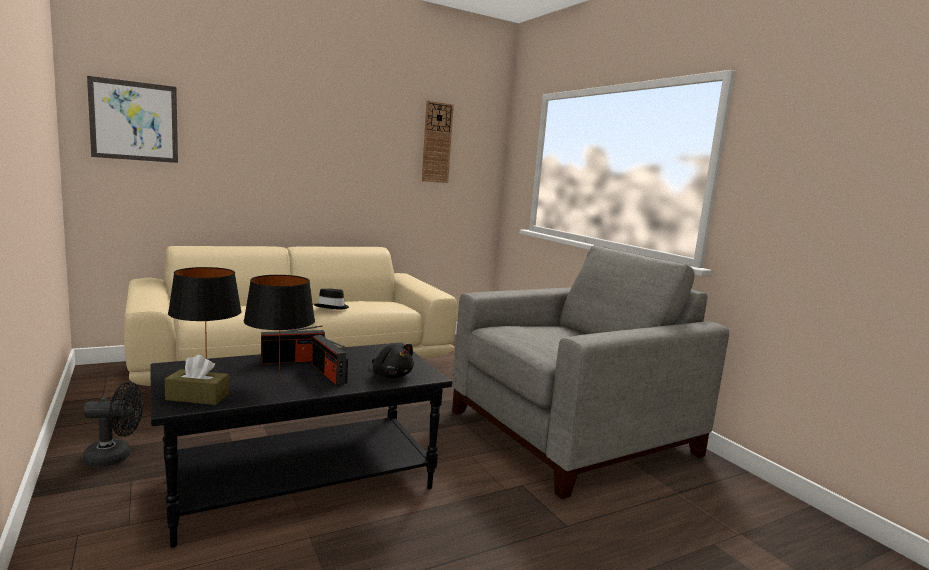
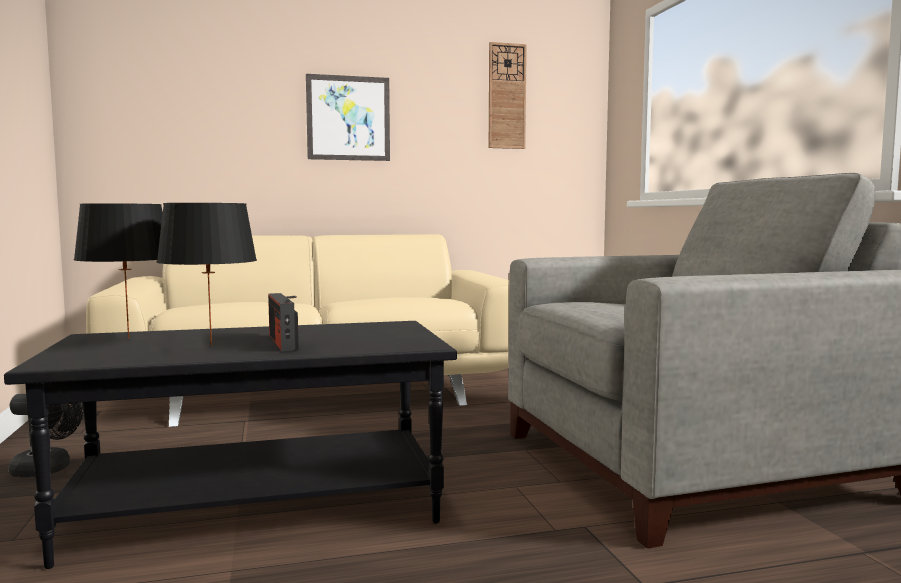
camera: 15 degrees right, 5 degrees down
(134, 121) = (133, 90): picture -> picture (348, 118)
(197, 397) = (85, 358): brown tissue box -> none
(293, 360) = (248, 332): radio -> none
(332, 307) = (354, 299): black hat -> none
(391, 375) = (370, 344): black plush toy -> none

